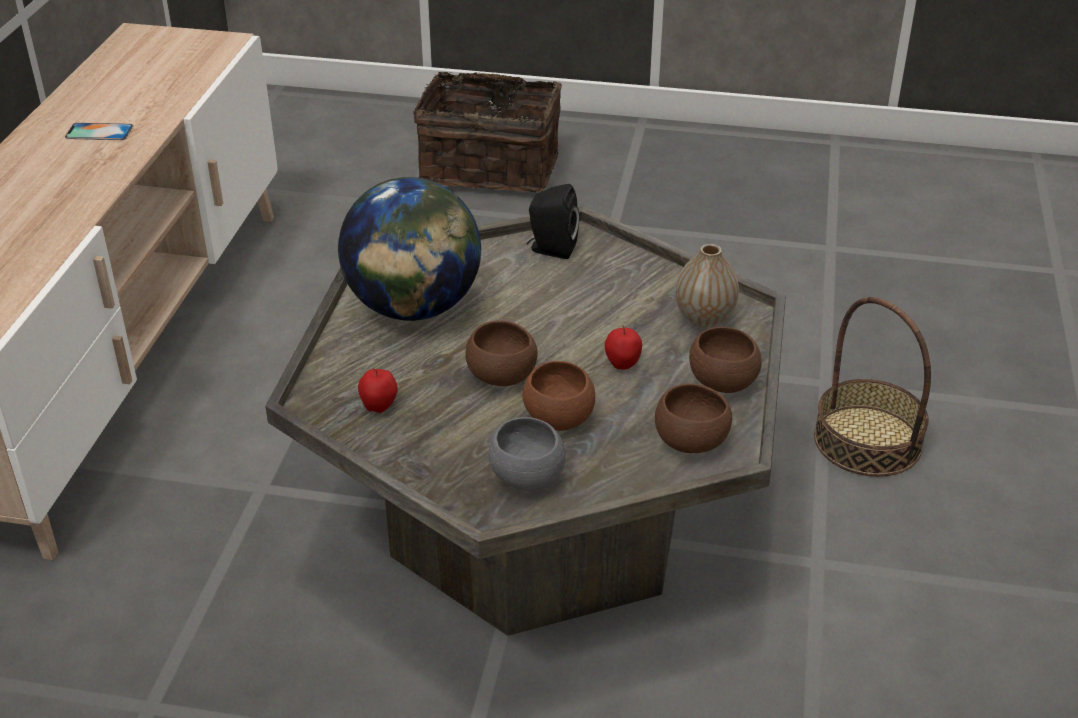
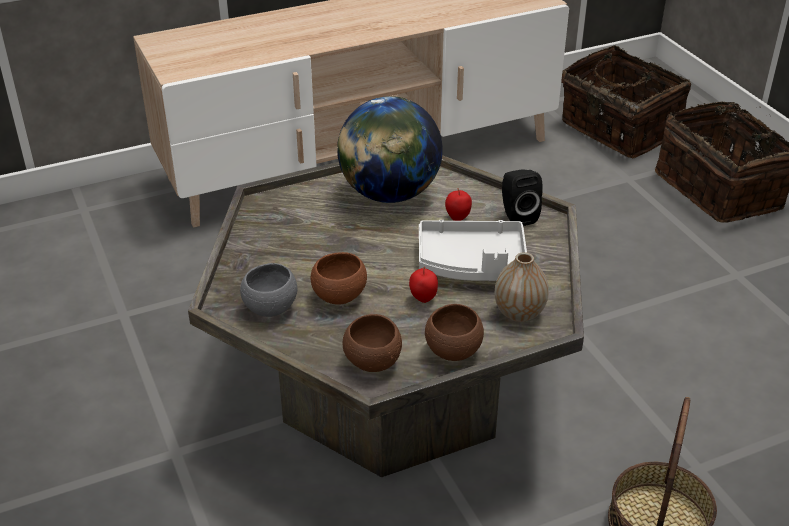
camera: 55 degrees right, 0 degrees up
(99, 132) = (395, 14): phone -> none
(321, 167) = (618, 129): none -> basket
(379, 408) = (282, 226): apple -> apple (457, 218)
(501, 377) = (358, 256): brown bowl -> none
(598, 310) = (472, 264): none -> grey tray

